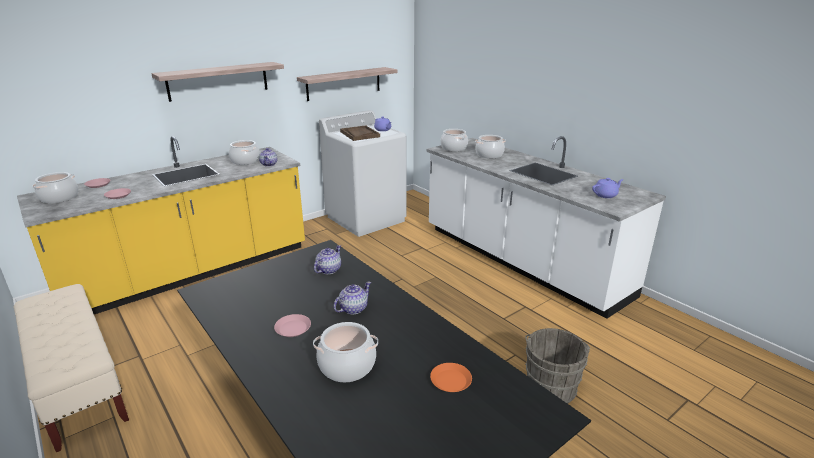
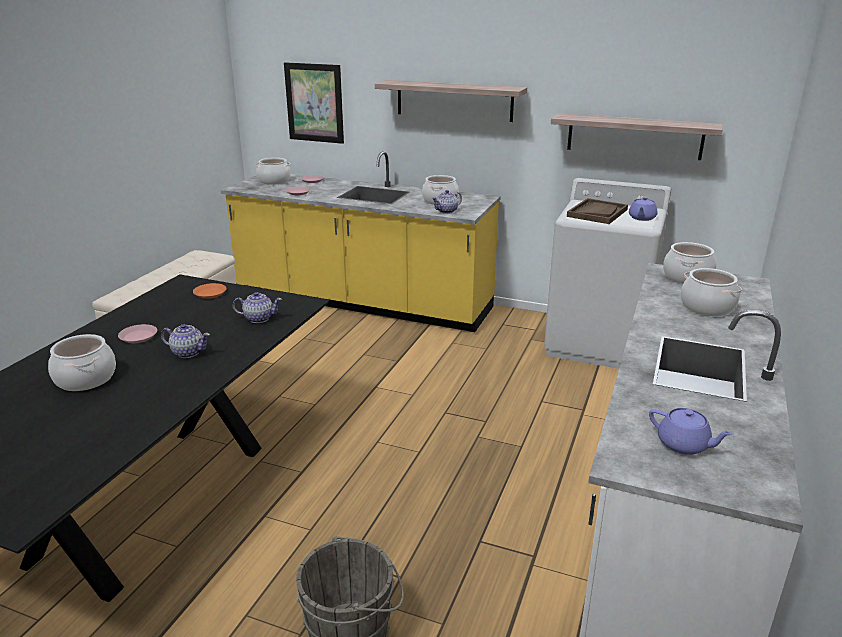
camera: 60 degrees right, 0 degrees up
(69, 108) = (314, 103): none -> picture
(450, 381) = (74, 439): orange plate -> orange plate (210, 293)

